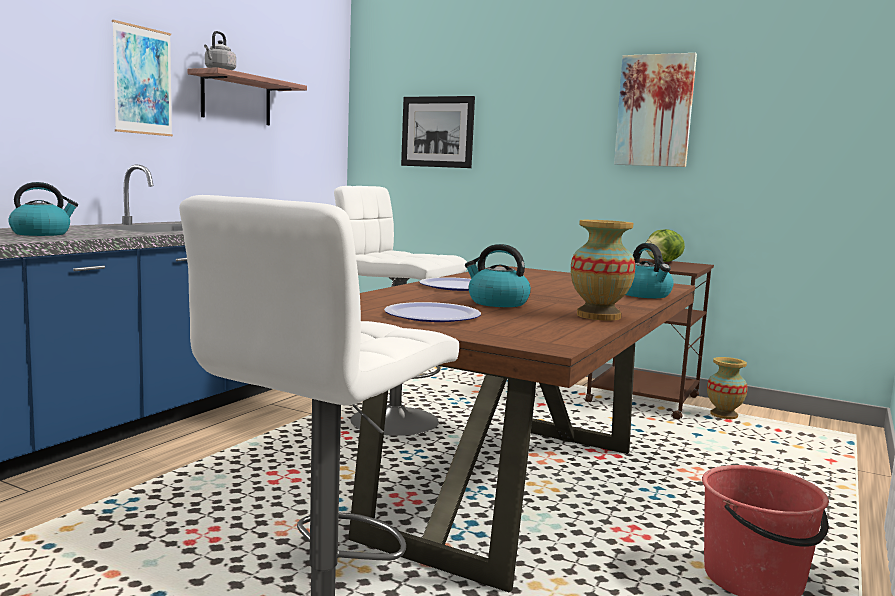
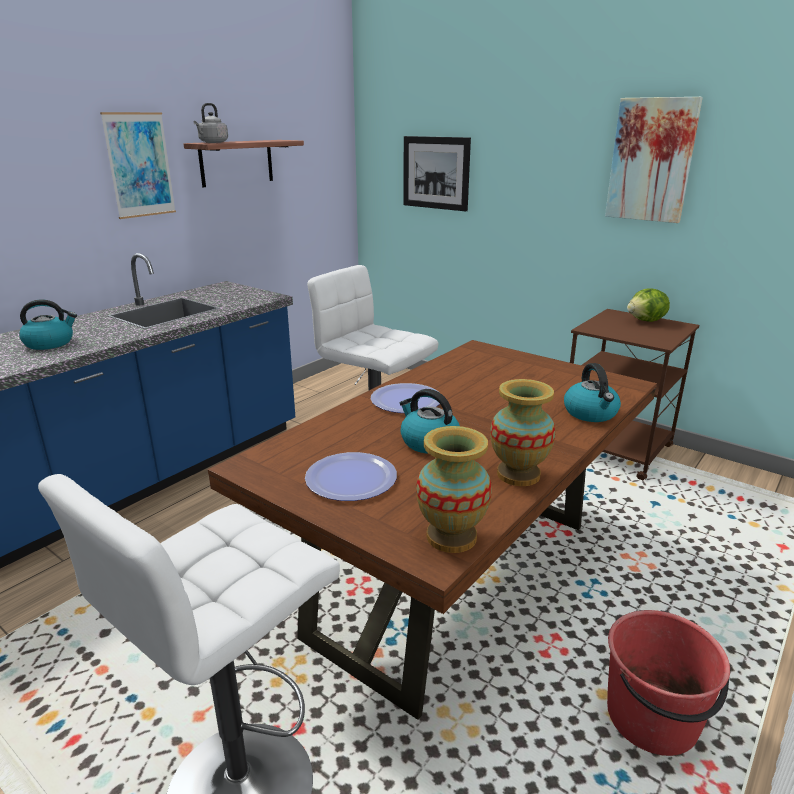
camera: 10 degrees right, 15 degrees up
(723, 416) = (690, 475): vase -> vase (451, 537)

